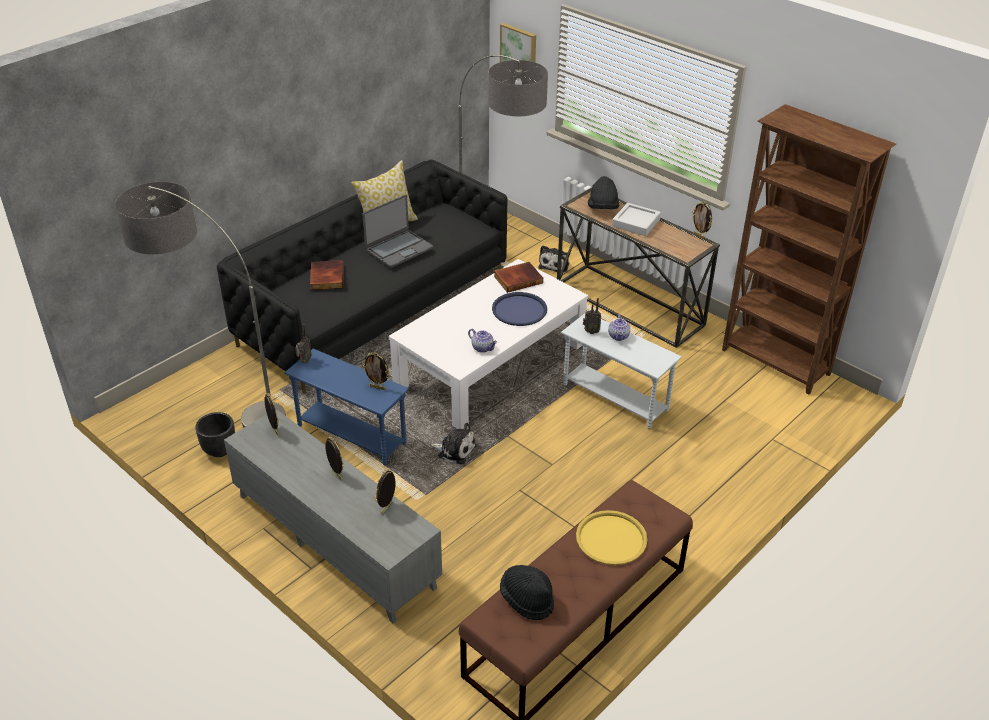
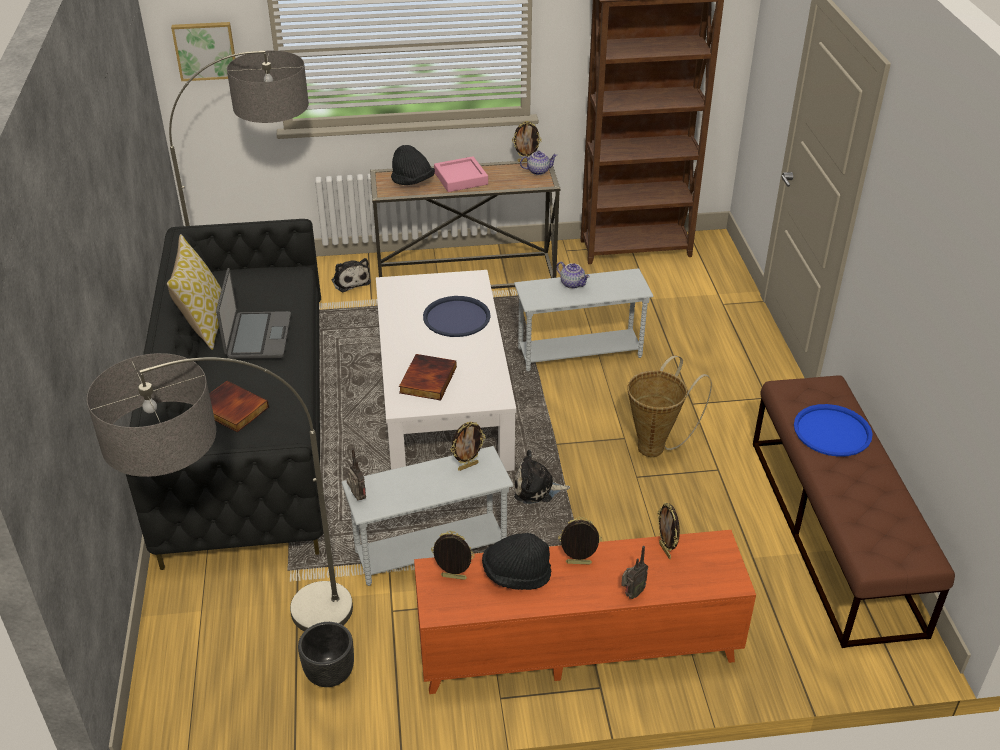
camera: 50 degrees left, 0 degrees up
(334, 541) = (577, 647): grey tv stand -> orange tv stand
(352, 435) = (430, 550): blue side table -> white side table
(455, 450) = (537, 489): plush toy -> plush toy turned 150 degrees counterclockwise
(483, 348) = (485, 368): teapot -> teapot (538, 171)
(518, 279) = (407, 293): book -> book (427, 379)
(527, 599) = (867, 521): black hat -> black hat (516, 575)
(562, 483) = (656, 446): none -> basket
(591, 331) = (546, 294): radio -> radio (631, 594)
(611, 538) = (832, 431): yellow tray -> blue tray
(636, 223) = (461, 178): grey tray -> pink tray

